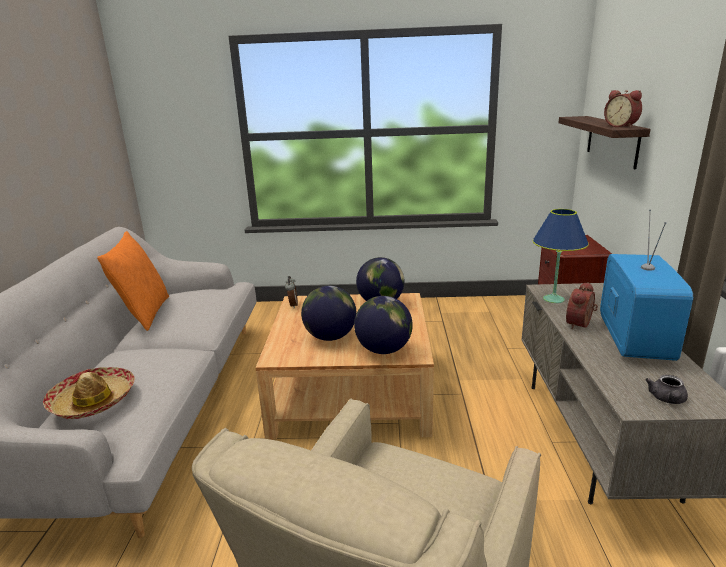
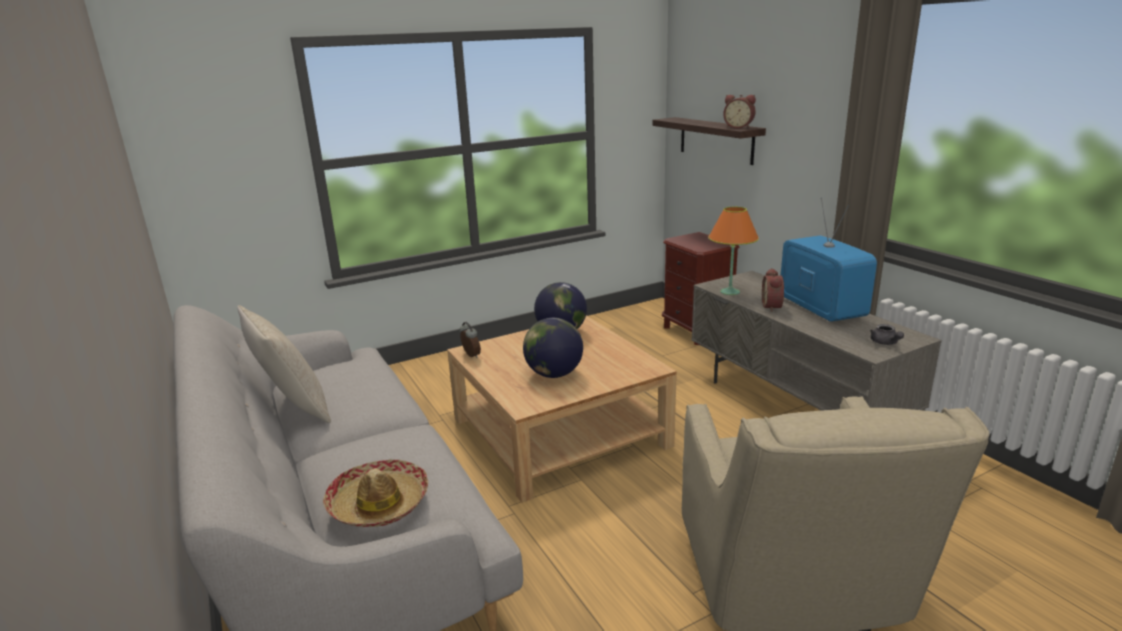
camera: 30 degrees left, 0 degrees up
(144, 314) = (293, 408): orange pillow -> beige pillow
(384, 350) = (619, 371): globe -> none
(553, 299) = (730, 292): blue table lamp -> orange table lamp

